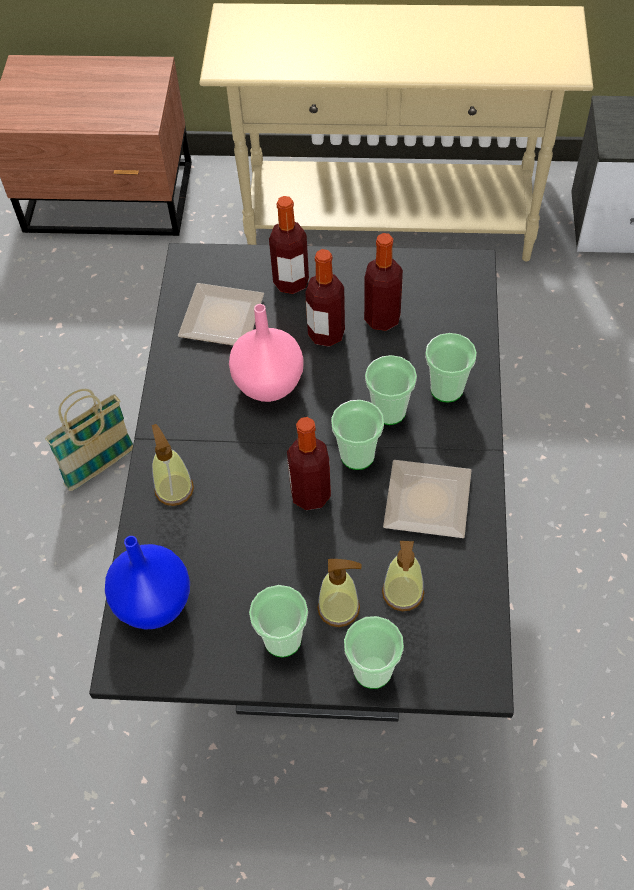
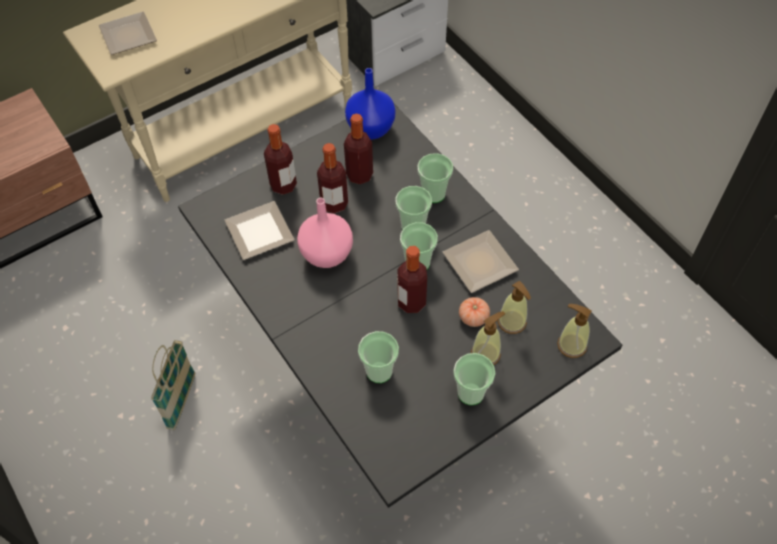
camera: 40 degrees left, 0 degrees up
(154, 601) = (377, 425): blue vase -> blue vase (370, 128)
(174, 489) = (327, 352): soap dispenser -> soap dispenser (571, 345)
(273, 37) = (129, 34): none -> plate
(363, 557) = (473, 317): none -> tomato
(372, 670) = (534, 374): cup -> cup (379, 371)

